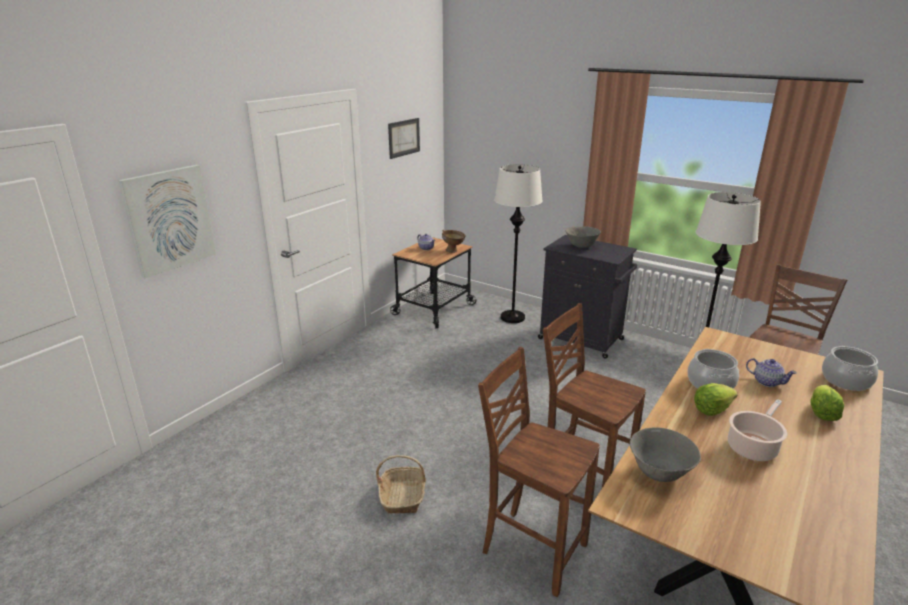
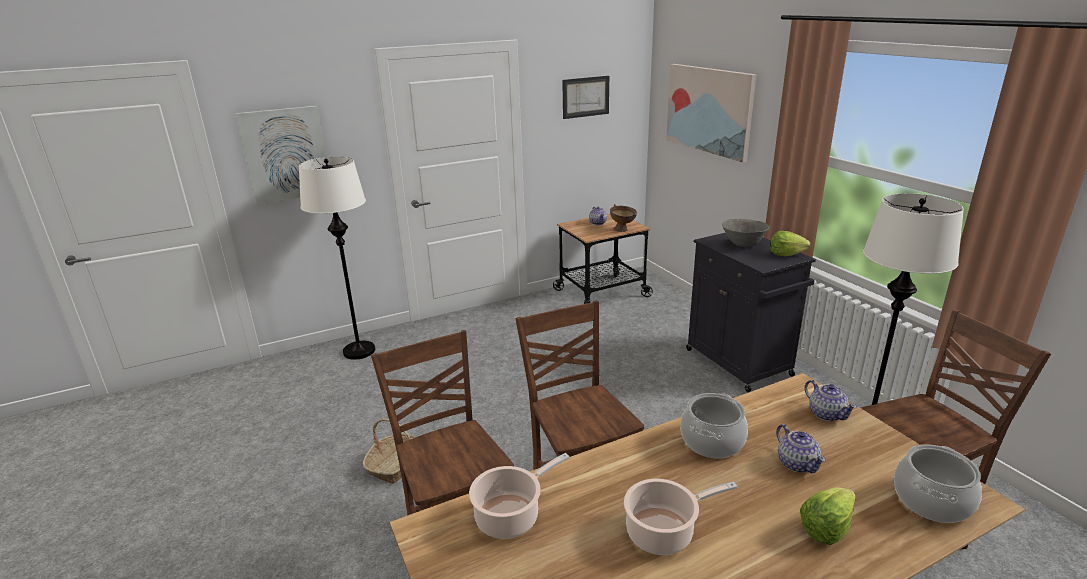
camera: 30 degrees right, 0 degrees up
(512, 143) = (709, 110): none -> picture
(512, 317) = (679, 320): white floor lamp -> white floor lamp (359, 351)
(660, 473) = (511, 516): grey bowl -> cooking pot
(712, 409) = (671, 471): lettuce -> lettuce (786, 254)
(746, 348) = (826, 413): none -> teapot

